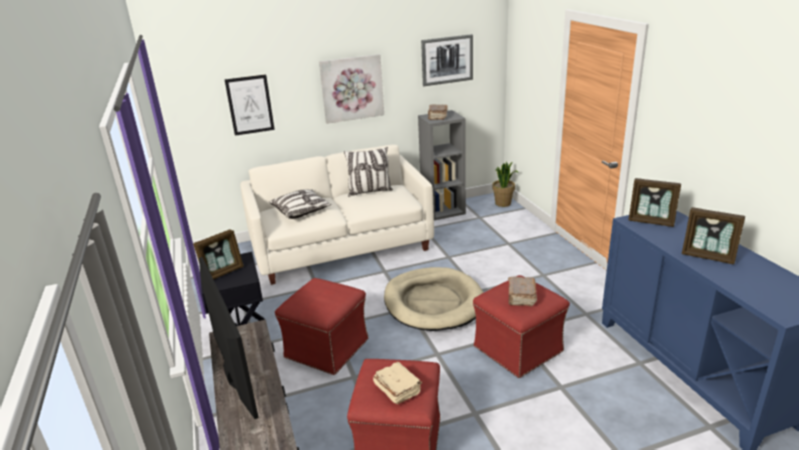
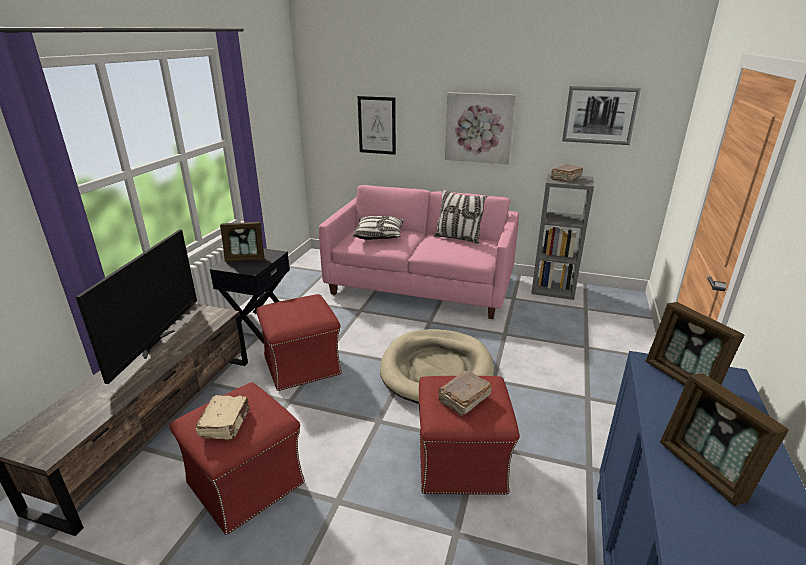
camera: 35 degrees right, 0 degrees up
(341, 246) = (421, 285): white sofa -> pink sofa
(503, 203) = (630, 304): potted plant -> none

